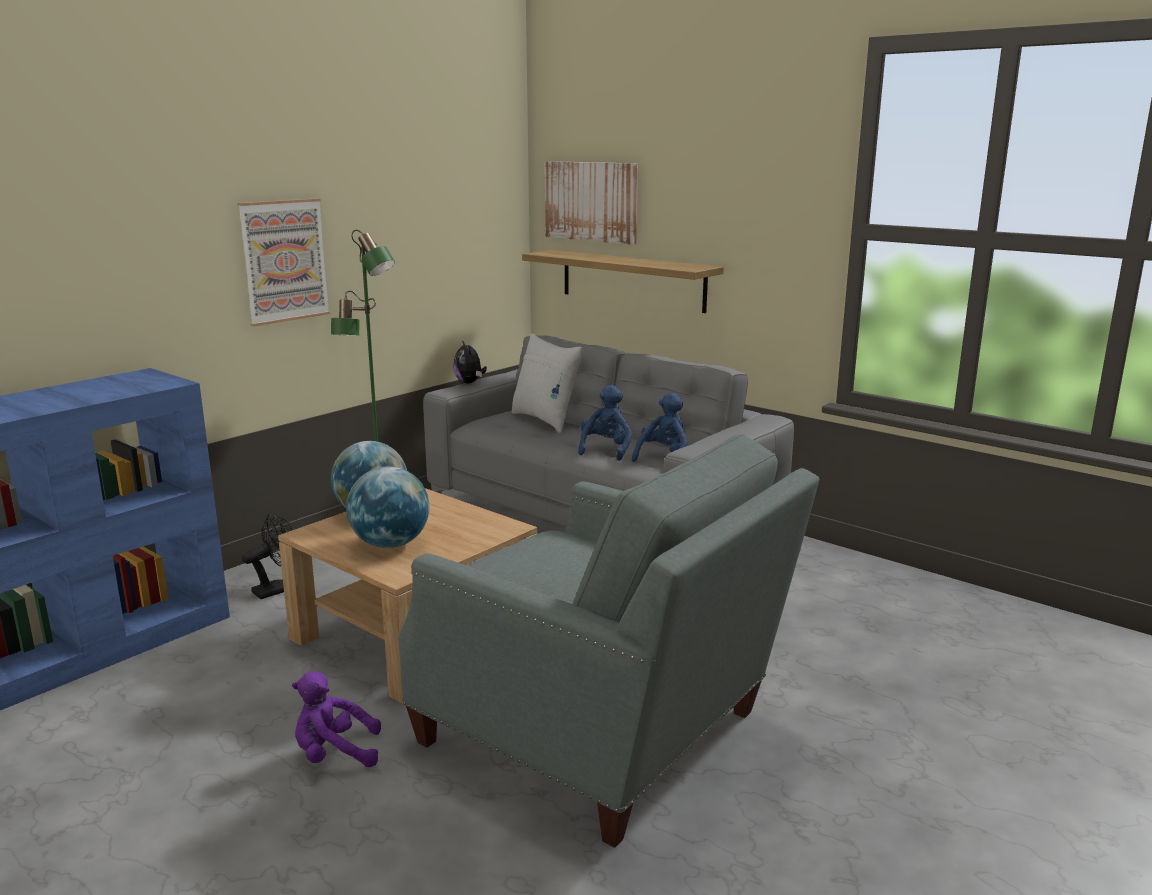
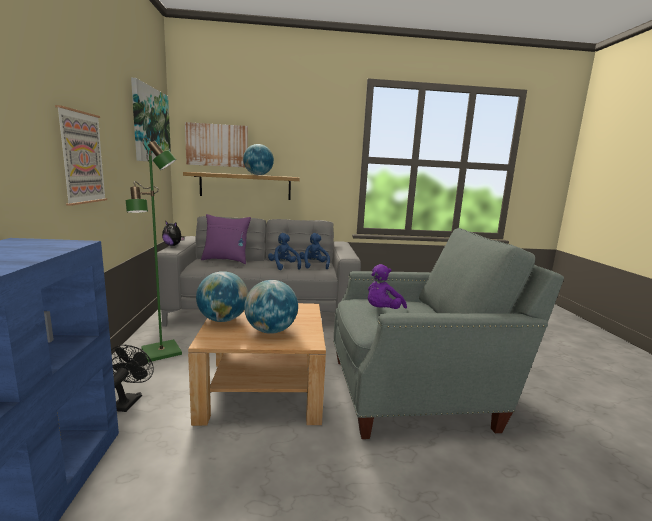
camera: 45 degrees left, 5 degrees down
(334, 754) = (335, 471): purple plush toy -> purple plush toy (382, 311)
(463, 181) = (150, 125): none -> picture
(545, 421) = (225, 260): grey pillow -> purple pillow
(637, 262) = (258, 175): none -> globe

